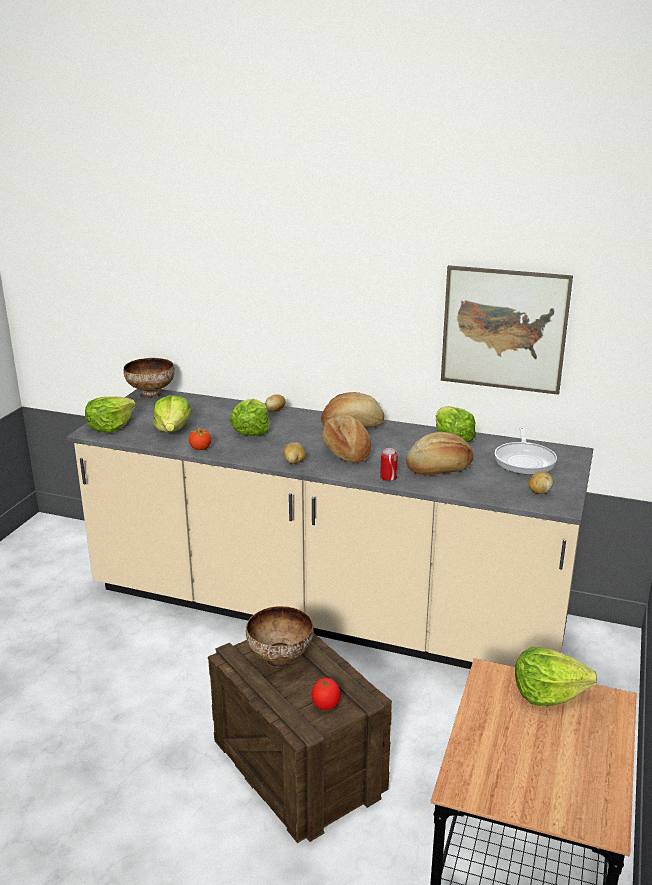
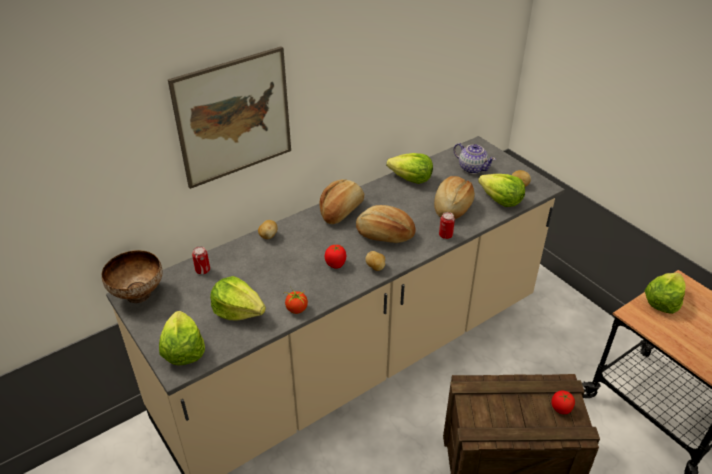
camera: 55 degrees left, 15 degrees up
(203, 404) = (203, 270): none -> can
(251, 430) = (292, 265): lettuce -> lettuce (501, 200)
(275, 445) = (336, 264): none -> tomato
(280, 659) = (495, 408): bowl -> none
(504, 329) = (423, 78): picture -> picture (234, 117)
(524, 460) = (472, 168): frying pan -> teapot

